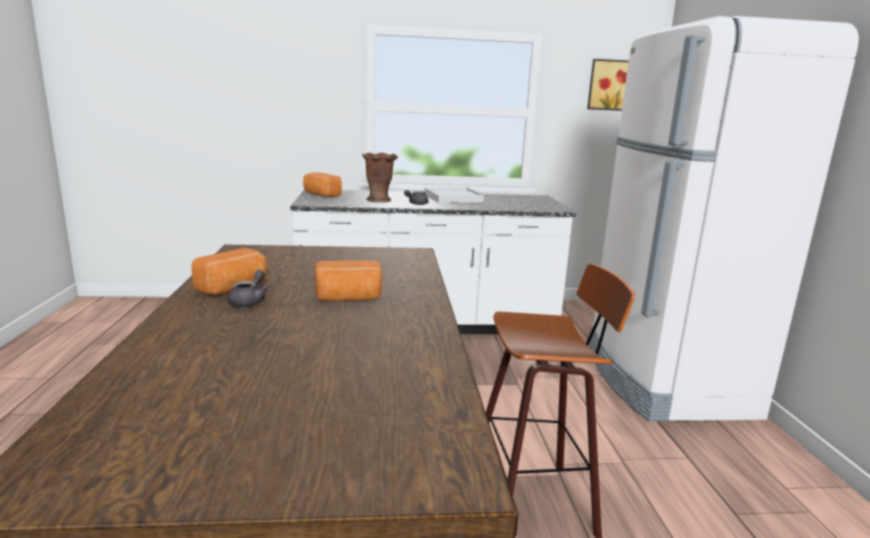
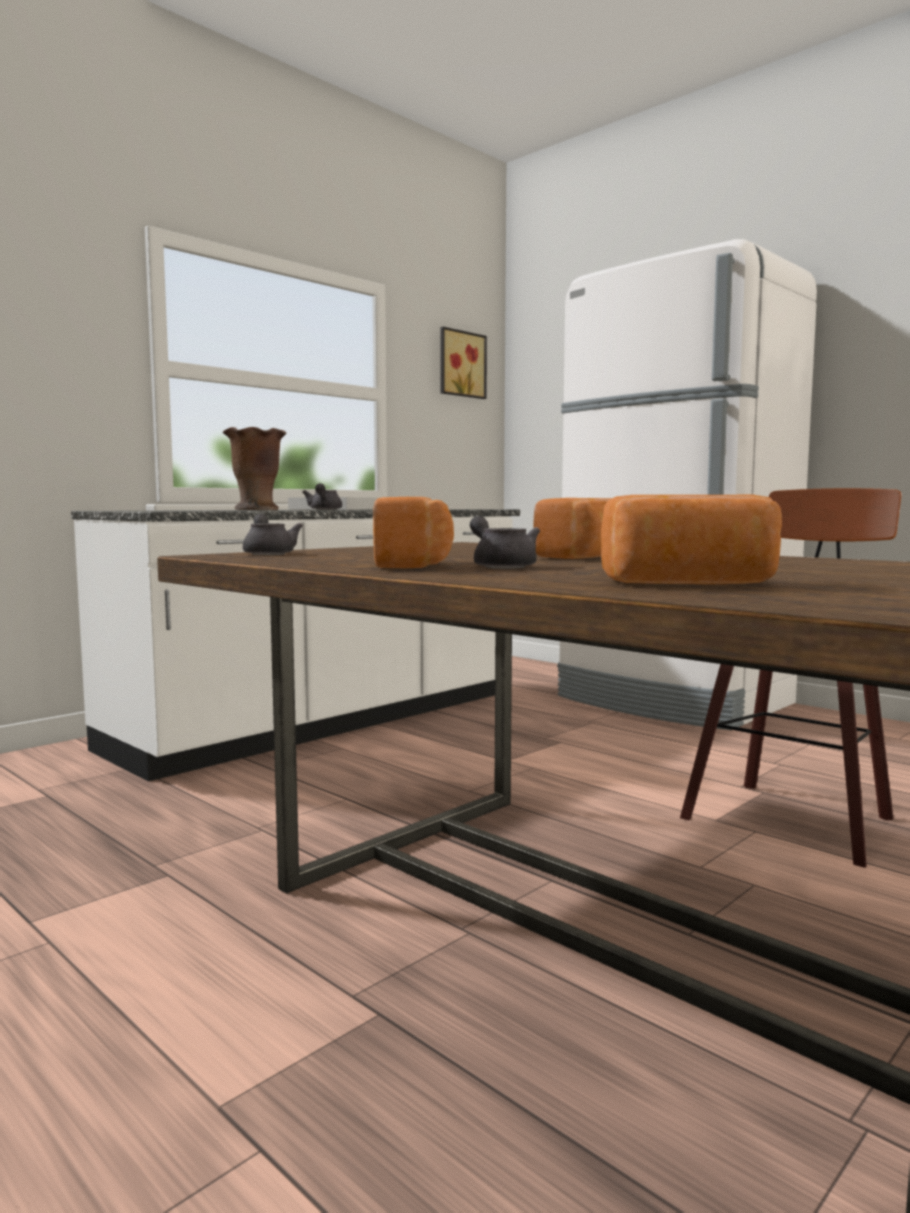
camera: 40 degrees left, 10 degrees down
(263, 252) = (269, 553): none -> grey teapot
(321, 194) = (138, 510): bread -> bread (689, 583)

